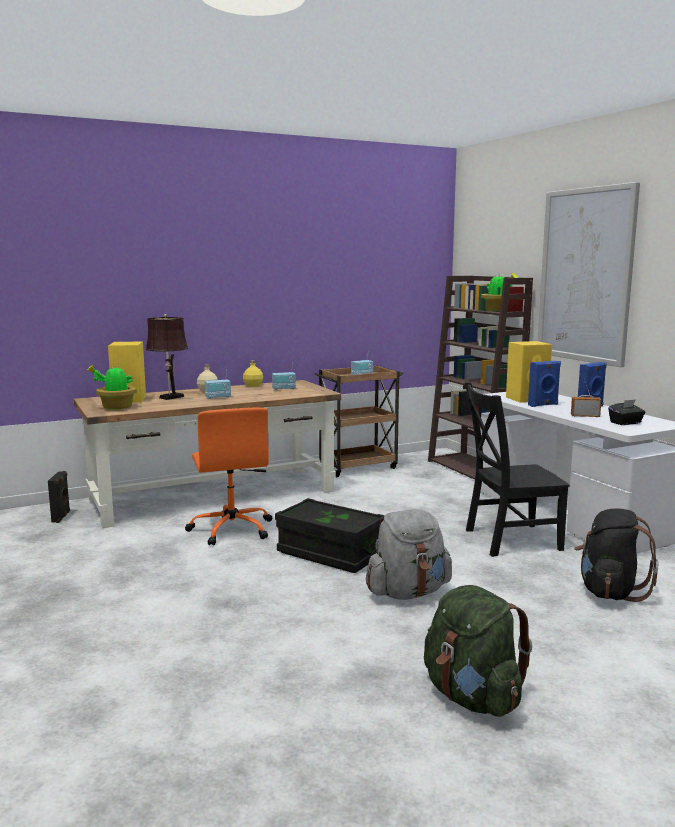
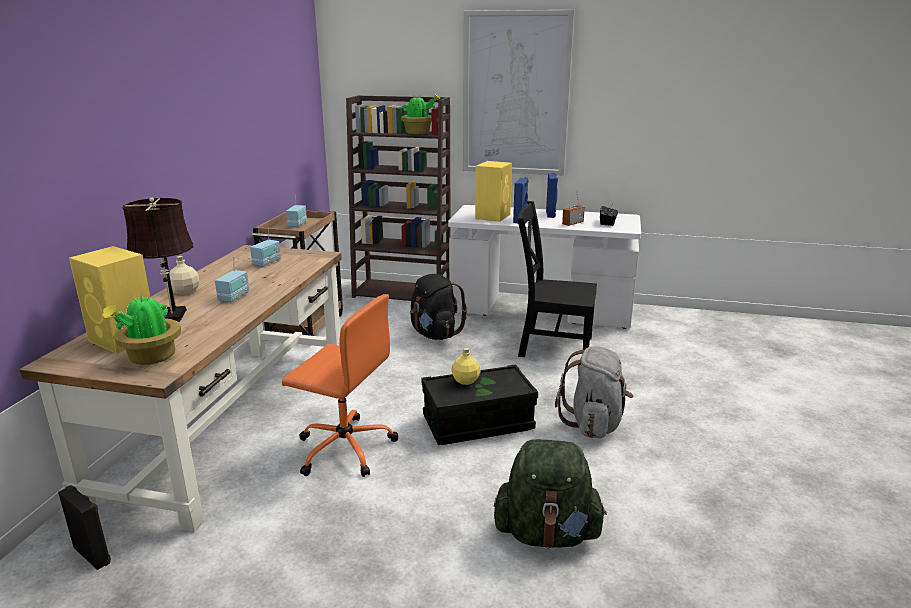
camera: 50 degrees left, 10 degrees up
(253, 385) = (216, 268): yellow bottle -> yellow bottle (466, 380)
(472, 697) = (775, 474): green backpack -> green backpack (547, 534)
(508, 540) = (552, 346): black chair -> black chair turned 75 degrees clockwise
(609, 591) = (670, 357): black backpack -> black backpack (435, 334)

